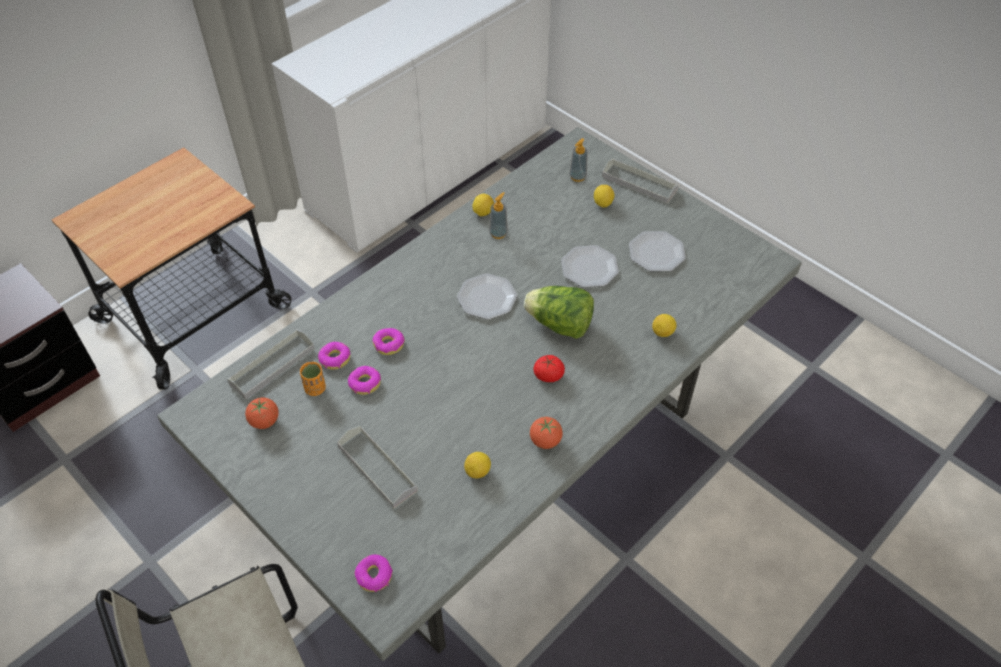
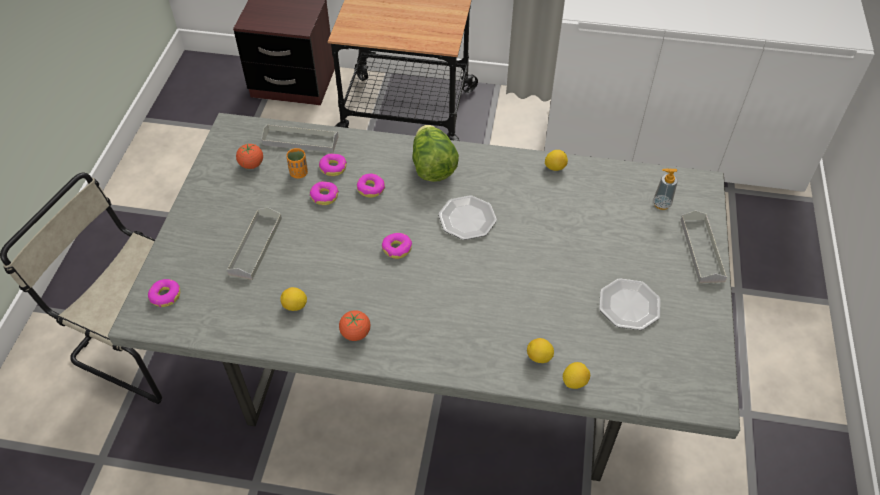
camera: 55 degrees right, 0 degrees up
(476, 362) = (397, 248): none -> donut
(498, 233) = (542, 189): soap dispenser -> none
(548, 375) = (423, 300): tomato -> none
(559, 325) = (482, 280): lettuce -> lettuce (432, 167)
(589, 268) = (562, 267): plate -> none
(603, 203) = (648, 237): lemon -> lemon (574, 382)

